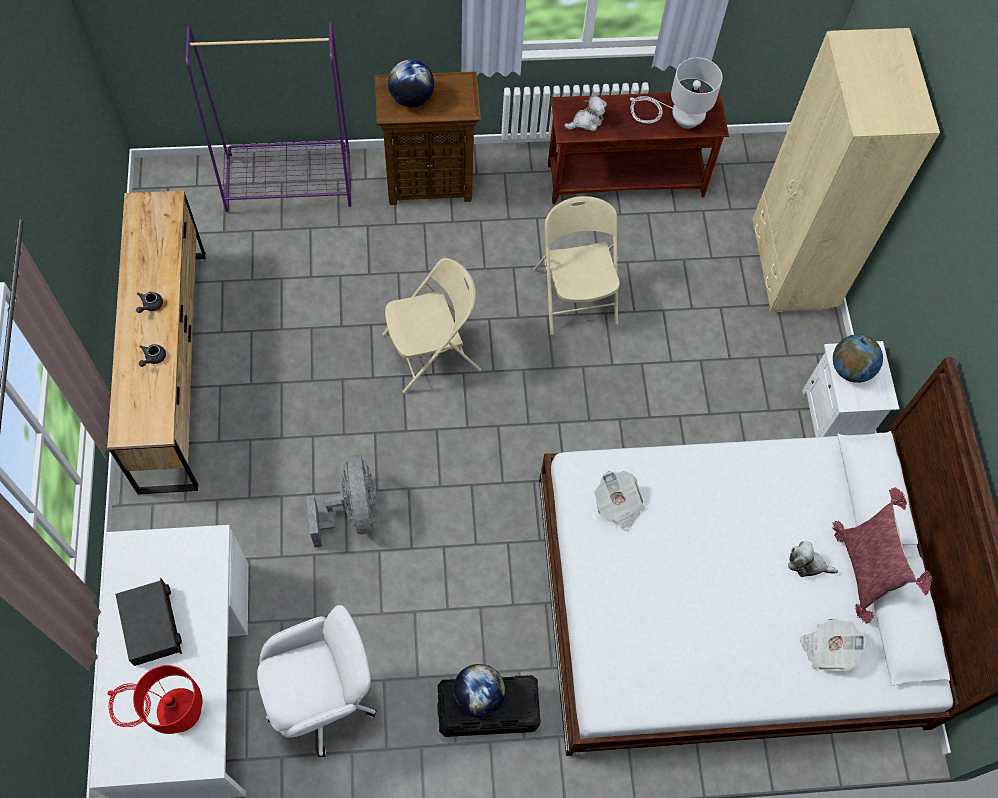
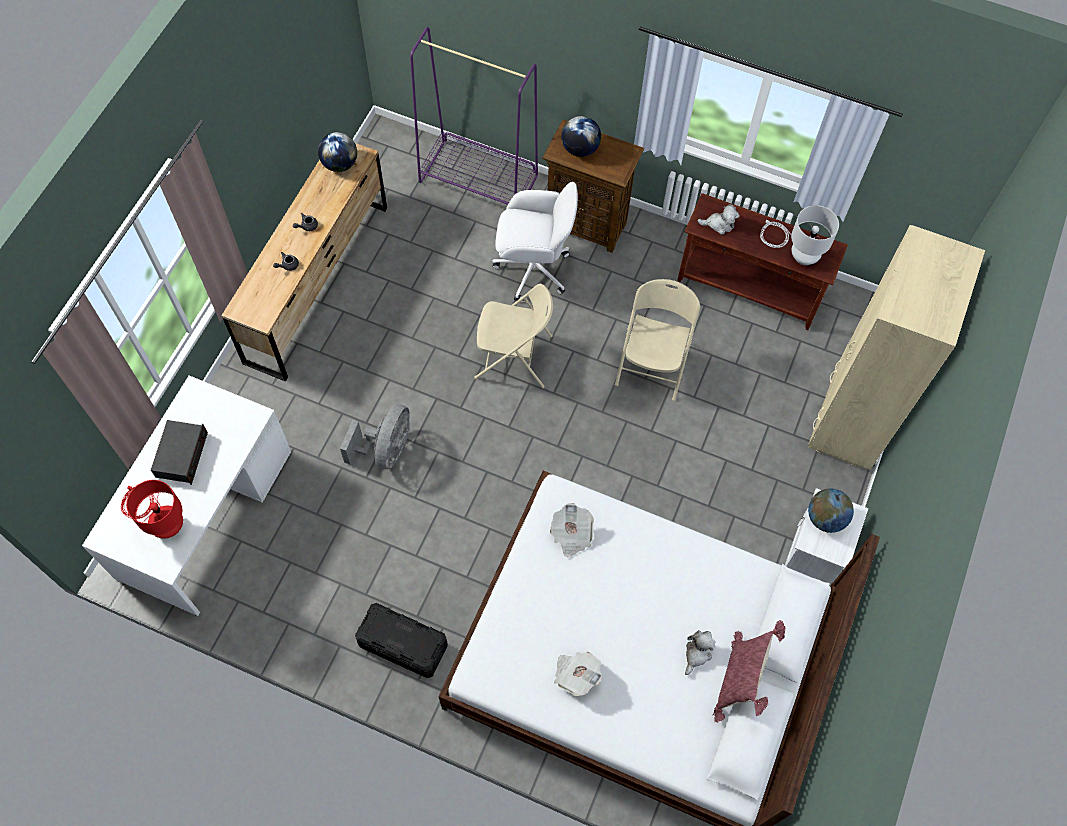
camera: 30 degrees right, 0 degrees up
(323, 699) = (290, 576): white office chair -> white office chair (534, 270)
(478, 696) = (394, 627): globe -> globe (340, 164)
(807, 564) = (697, 653): plush toy -> plush toy turned 75 degrees clockwise
(827, 648) = (673, 726): newspaper -> newspaper (576, 674)

